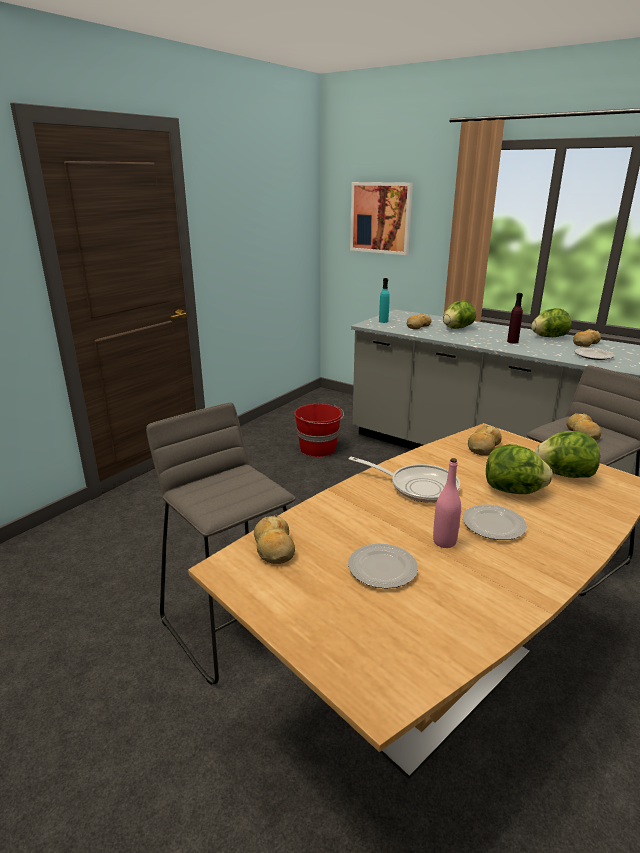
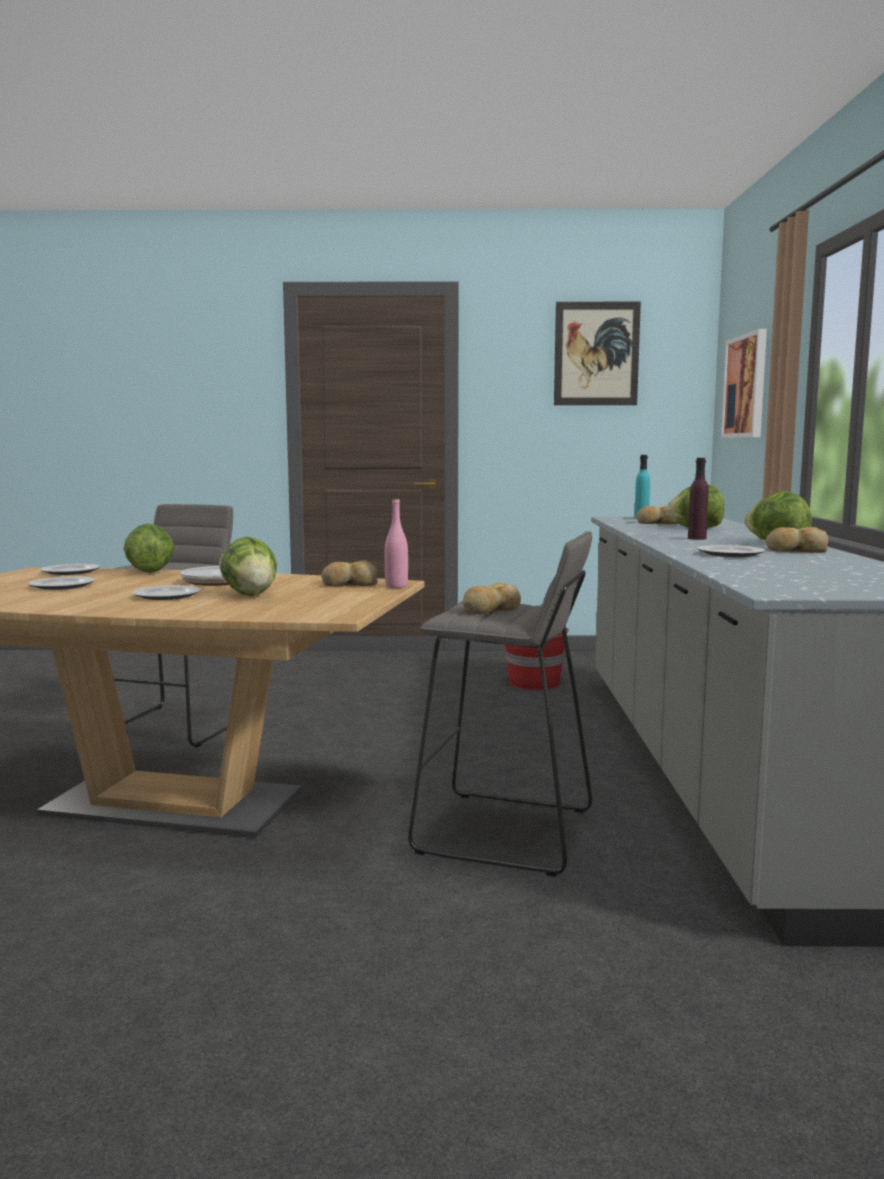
camera: 55 degrees right, 15 degrees down
(267, 188) = (596, 354): none -> picture
(274, 548) = (71, 572): bread -> plate
(444, 542) = (120, 591): pink bottle -> pink bottle (396, 586)
(564, 474) = (320, 602): lettuce -> lettuce (150, 572)

